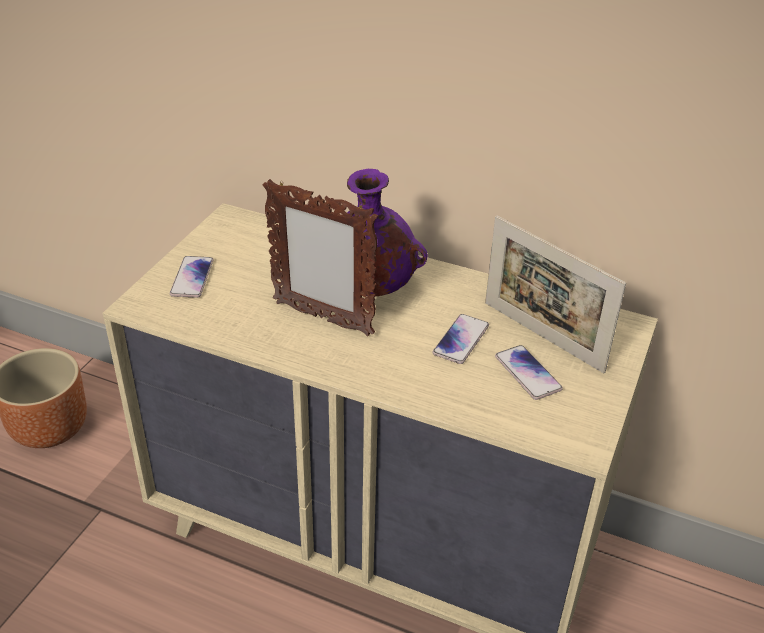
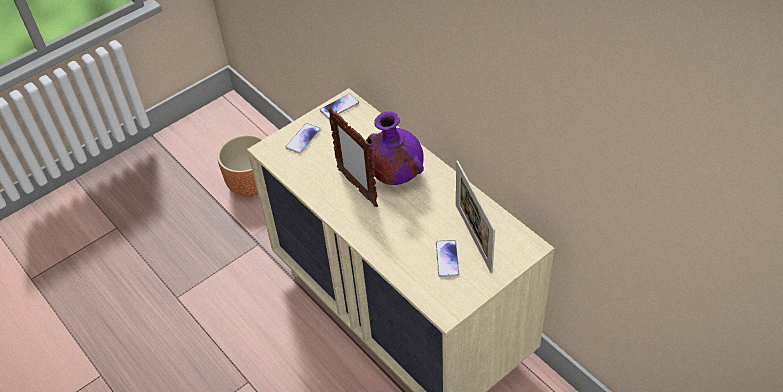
camera: 30 degrees right, 10 degrees up
(461, 340) = (424, 225): phone -> phone (339, 107)

